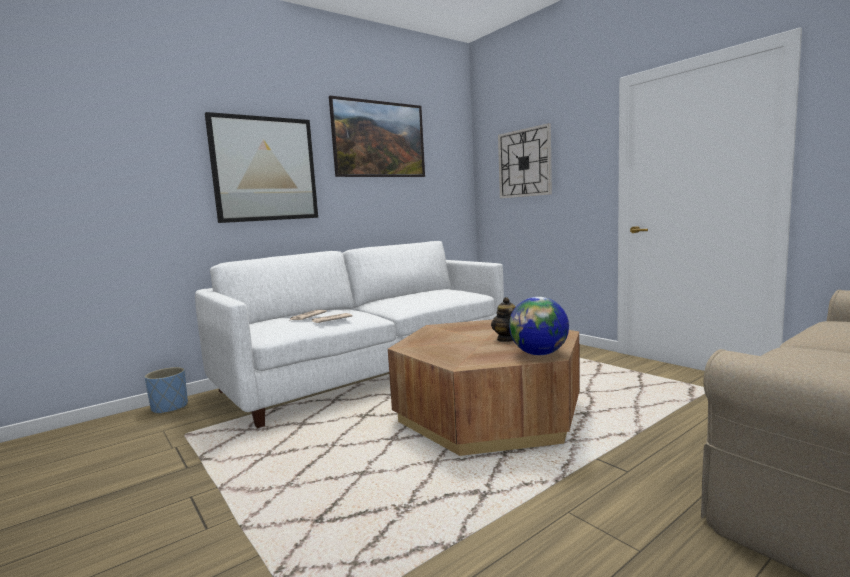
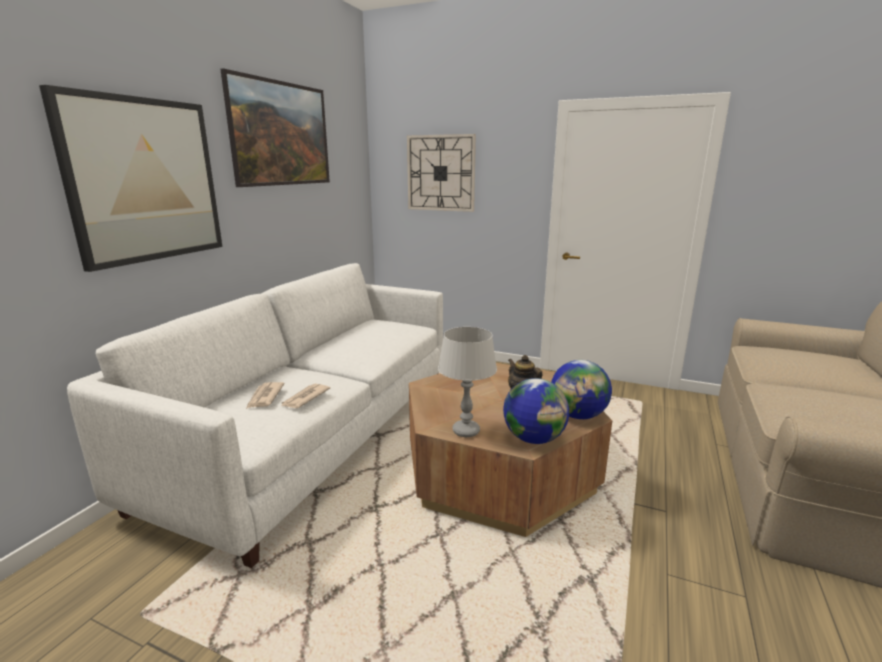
camera: 30 degrees left, 10 degrees up
(170, 407) = (57, 570): blue planter -> none
(425, 351) = (466, 431): none -> grey table lamp
(474, 361) = (534, 438): none -> globe

